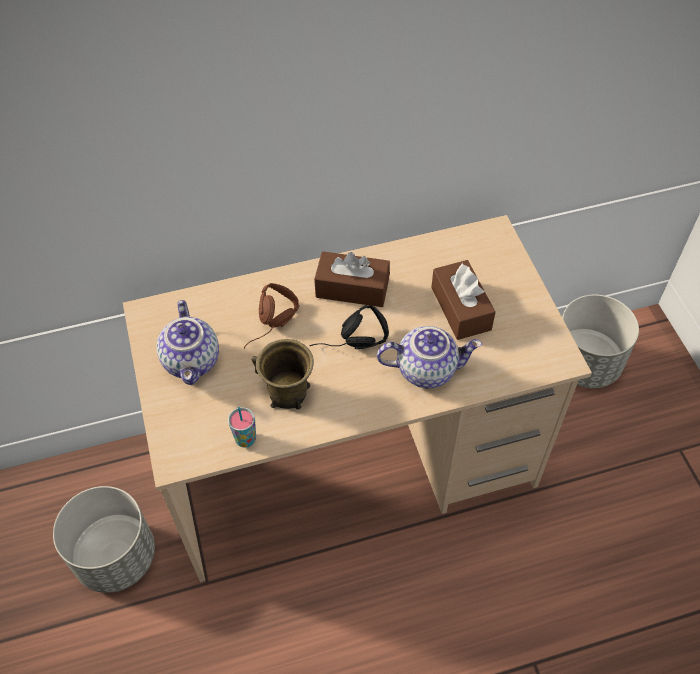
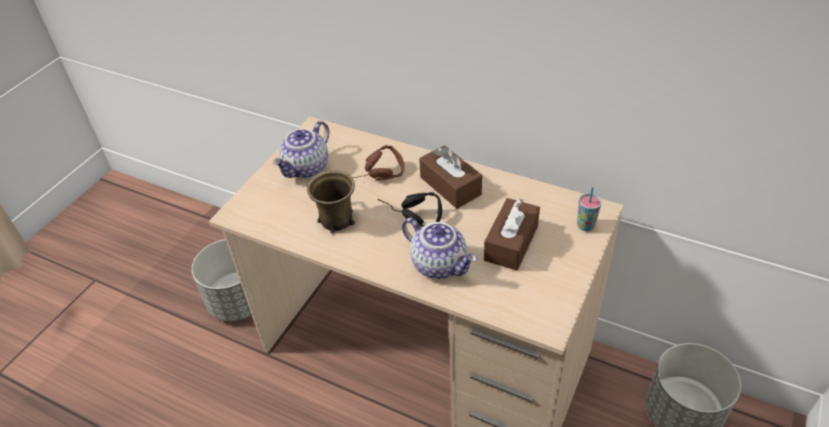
camera: 45 degrees right, 10 degrees down
(246, 439) = (282, 229): cup -> cup (585, 226)

